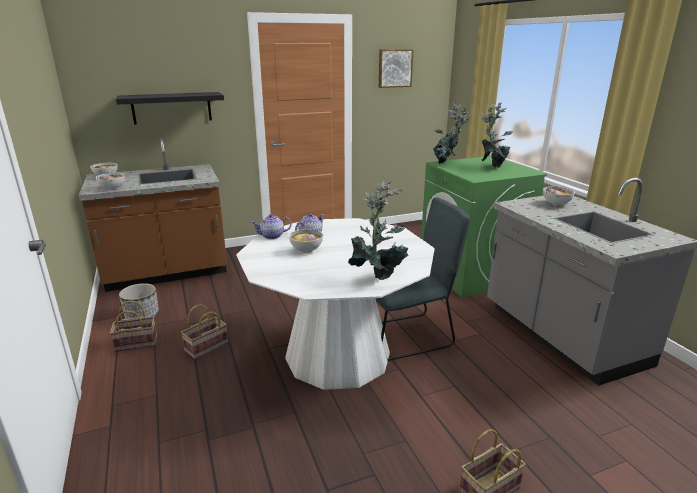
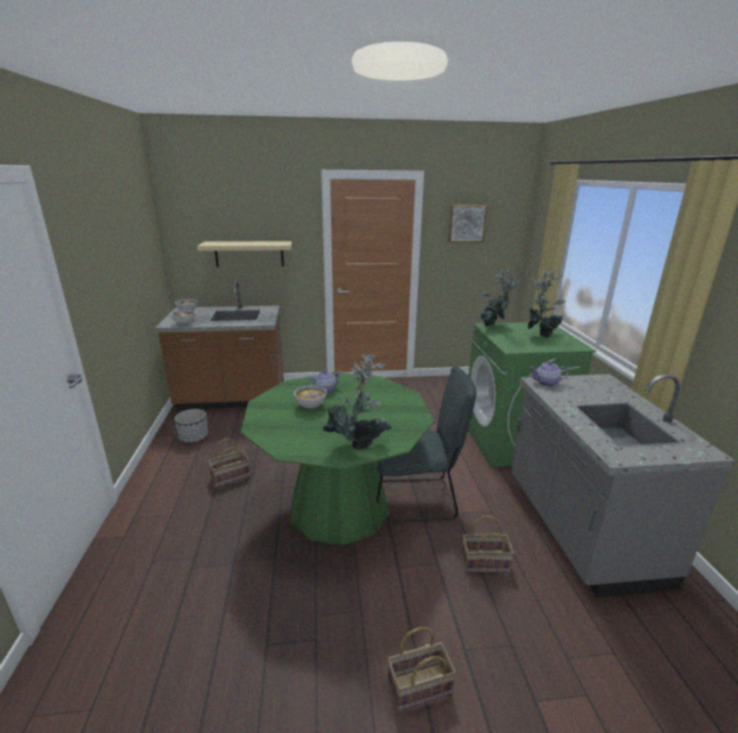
camera: 15 degrees right, 0 degrees up
(137, 343) = (179, 462): basket -> basket (485, 562)
(172, 108) = (249, 254): black shelf -> beige shelf
(272, 236) = (290, 386): teapot -> teapot (546, 383)
(337, 355) = (339, 507): white dining table -> green dining table
(556, 204) = (589, 388): bowl -> none

